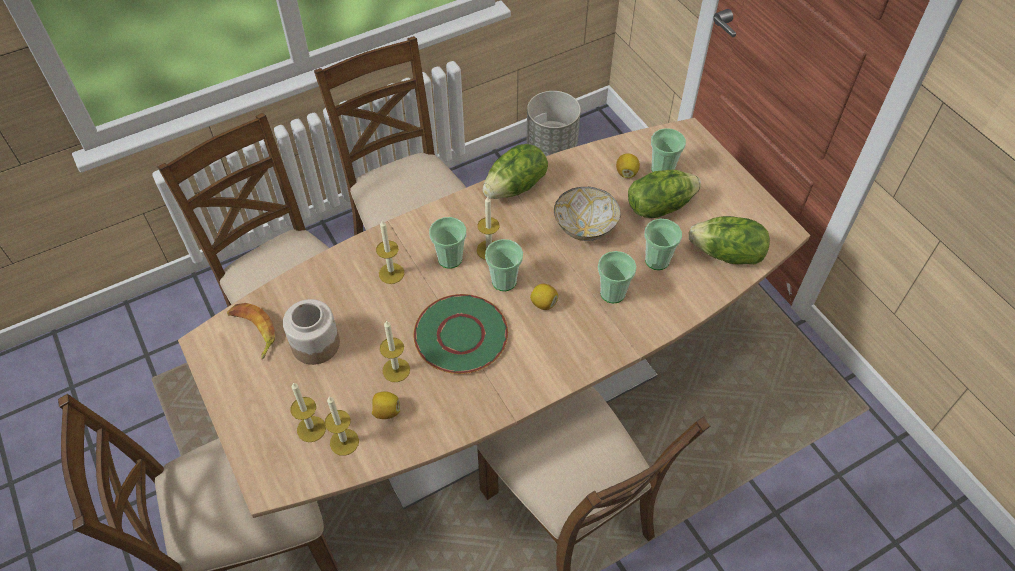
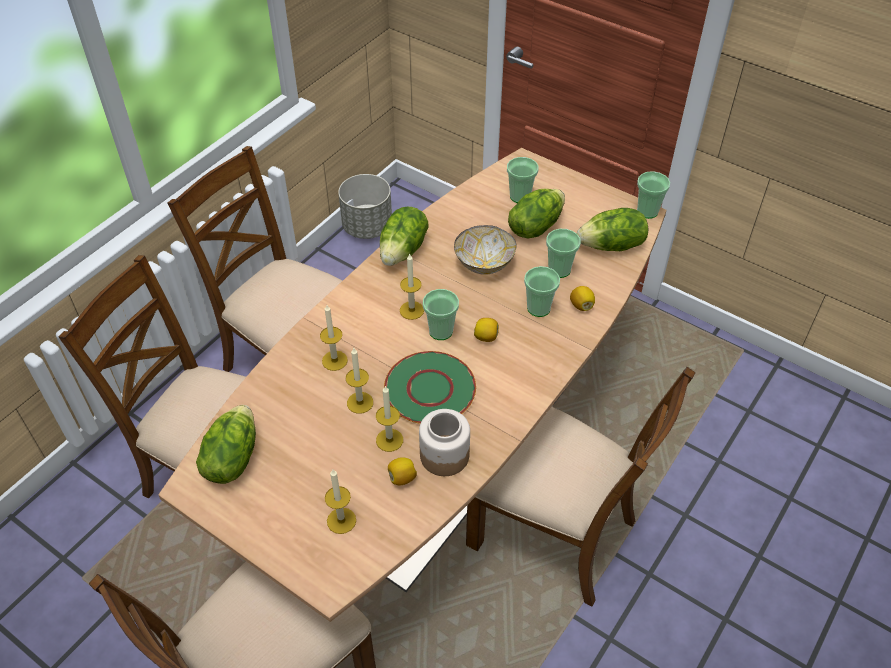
camera: 25 degrees left, 5 degrees down
(253, 331) = (231, 458): banana -> lettuce
(315, 343) = (299, 446): jar -> jar (444, 455)
(344, 442) = (379, 519): candle -> candle (360, 402)
(450, 259) = (381, 329): cup -> cup (647, 211)
(626, 173) = (492, 208): lemon -> lemon (581, 305)

